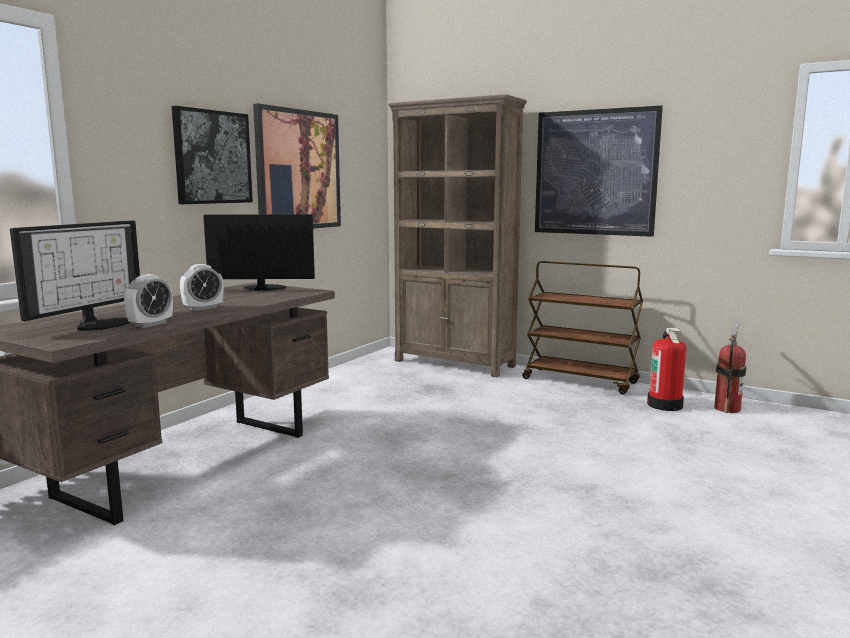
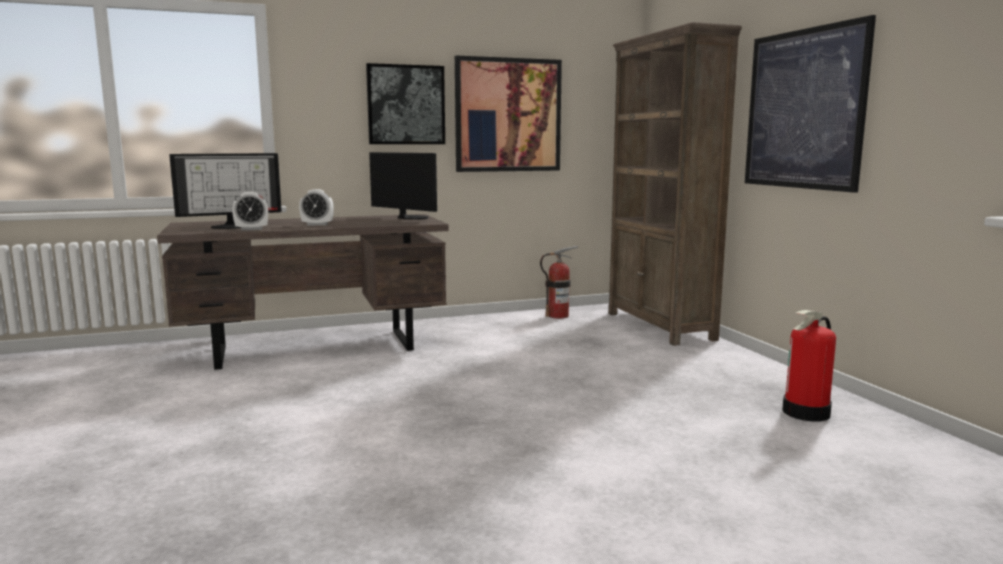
camera: 40 degrees right, 0 degrees up
(581, 381) = (760, 368): brown cart -> none
(727, 408) = (888, 437): fire extinguisher -> fire extinguisher (558, 316)

